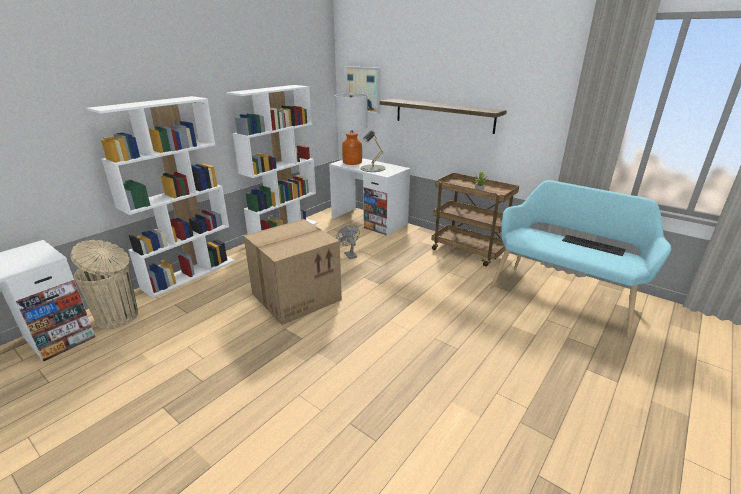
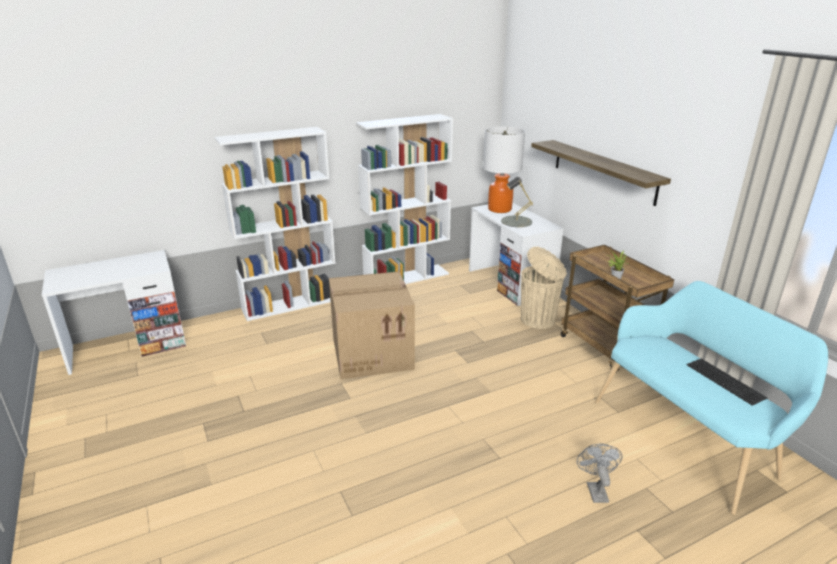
camera: 25 degrees right, 0 degrees up
(119, 317) = (212, 332): beige trash can -> beige trash can (539, 320)
(349, 254) = (458, 319): grey fan -> grey fan (595, 489)
(363, 89) = (526, 123): picture -> none

